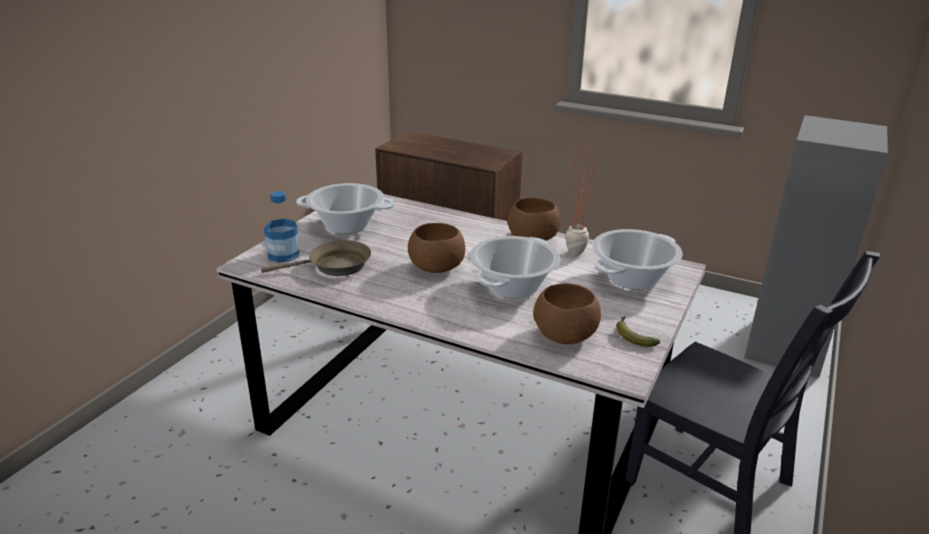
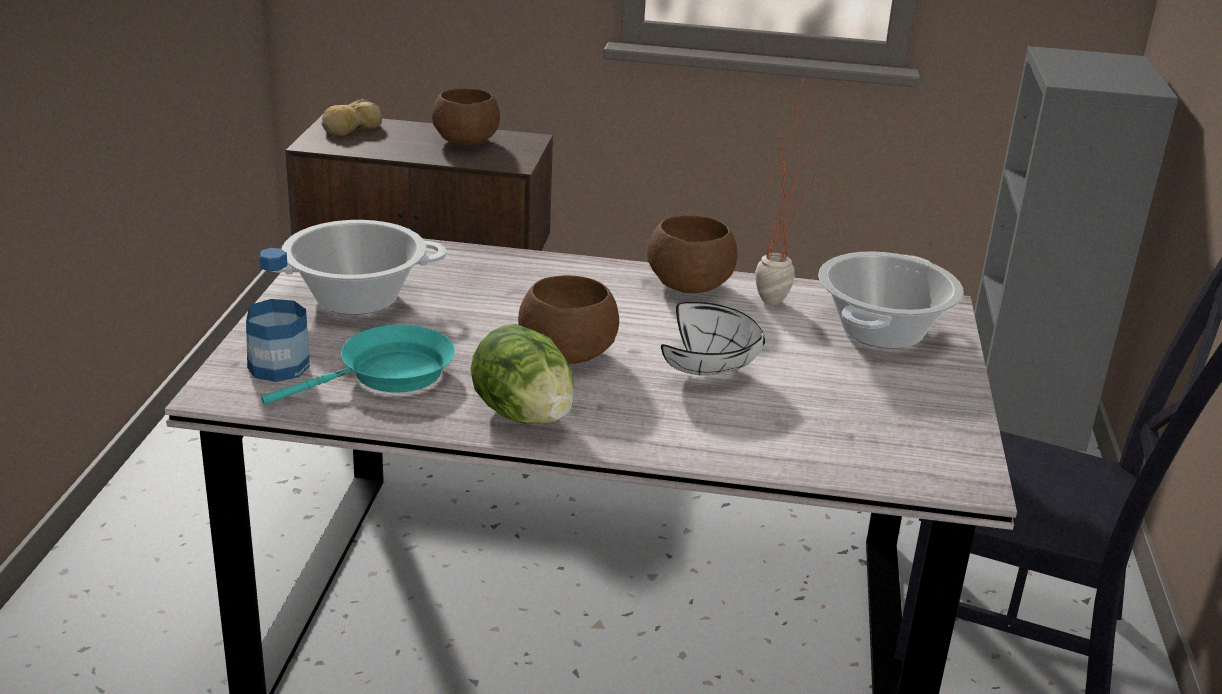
camera: 20 degrees left, 0 degrees up
(334, 266) = (388, 375): brown frying pan -> turquoise frying pan
(389, 296) = (523, 415): none -> lettuce
(415, 140) = (350, 128): none -> bread
(512, 286) = (711, 369): cooking pot -> white bowl
(565, 335) = (844, 436): brown bowl -> brown bowl (466, 141)
(632, 336) = (941, 422): banana -> none

